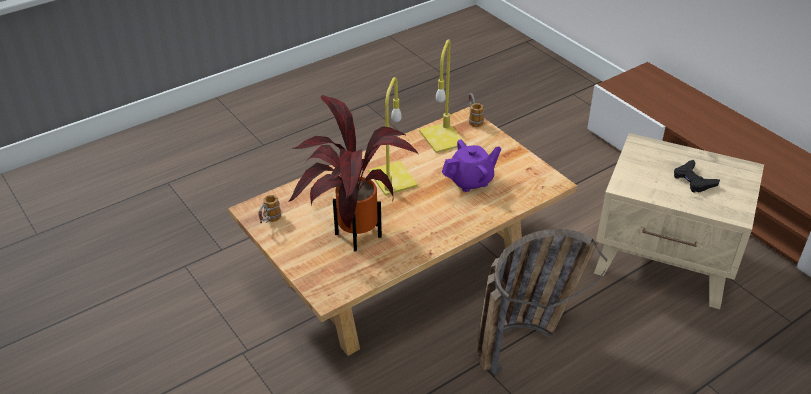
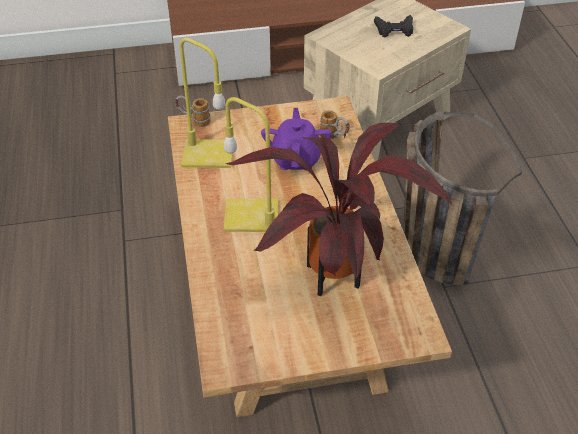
camera: 65 degrees left, 5 degrees up
(269, 221) = (259, 353): mug -> mug (334, 138)

